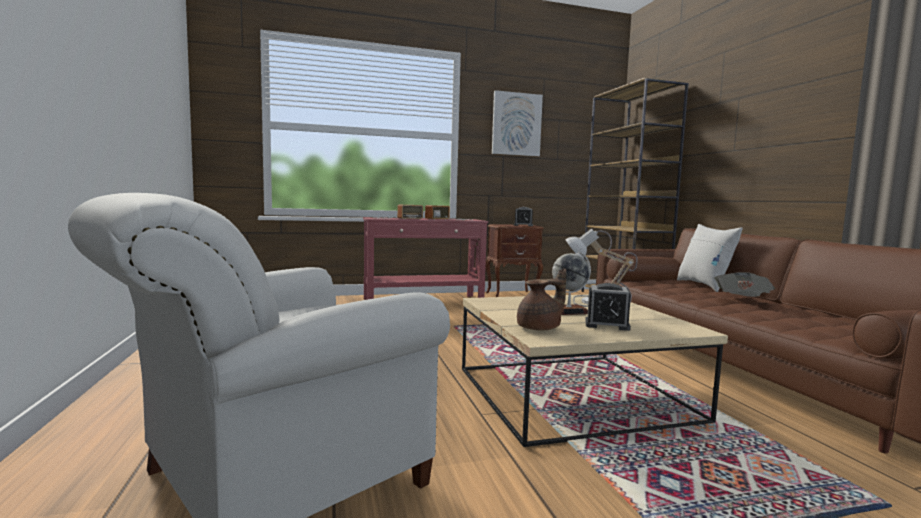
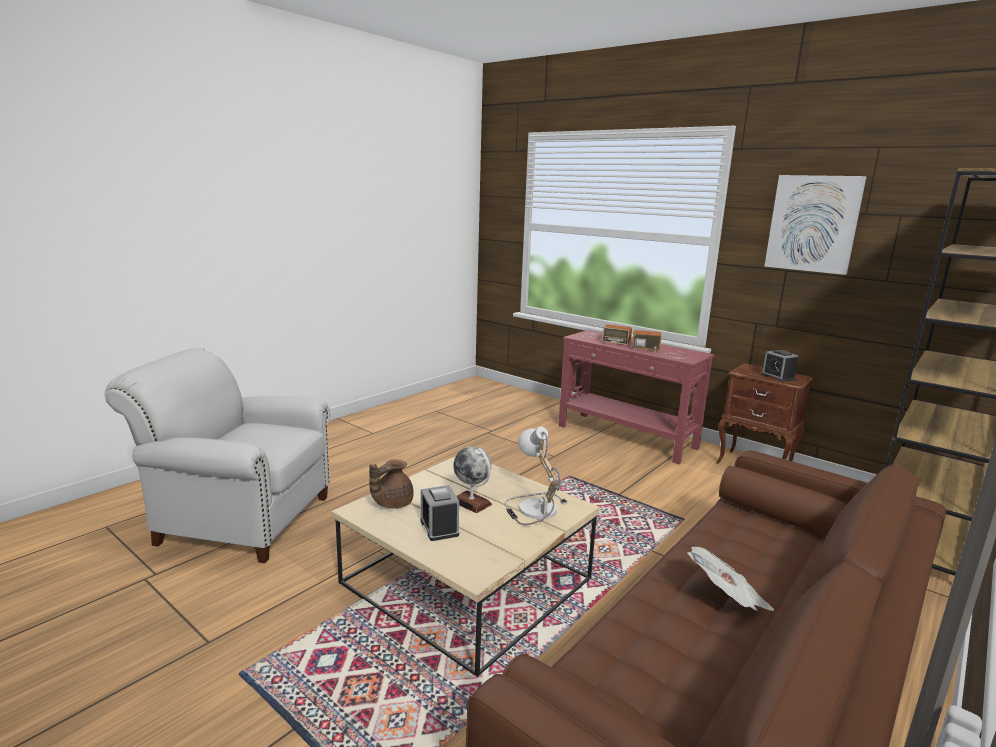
camera: 55 degrees right, 10 degrees up
(540, 328) = (391, 503): brown teapot -> brown teapot turned 105 degrees clockwise
(704, 286) = (803, 563): grey pillow -> none

